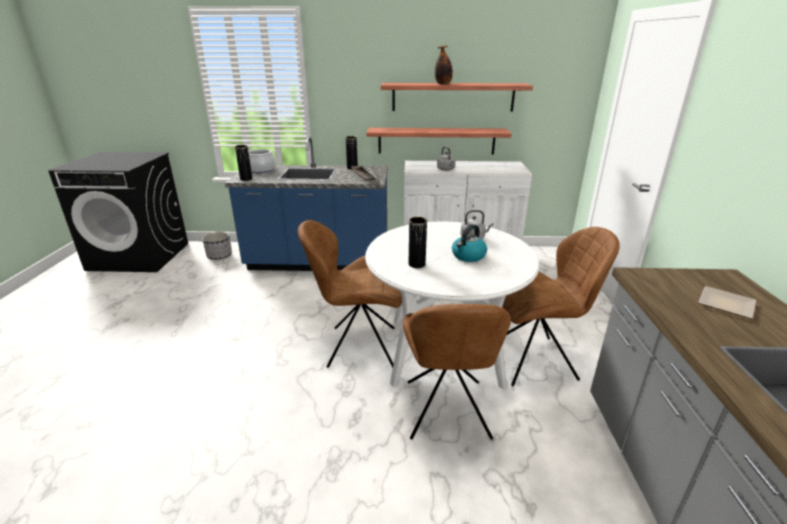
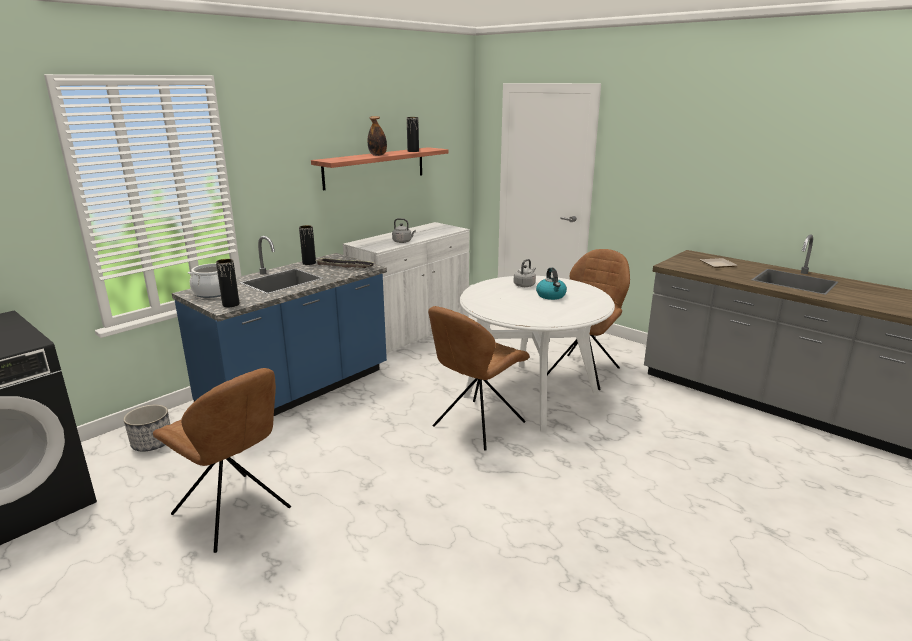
camera: 50 degrees left, 5 degrees down
(416, 264) = (539, 312): black vase -> black vase (413, 151)
(436, 141) = (365, 216): shelf -> none
(447, 412) = (598, 423): brown chair -> brown chair (234, 513)

